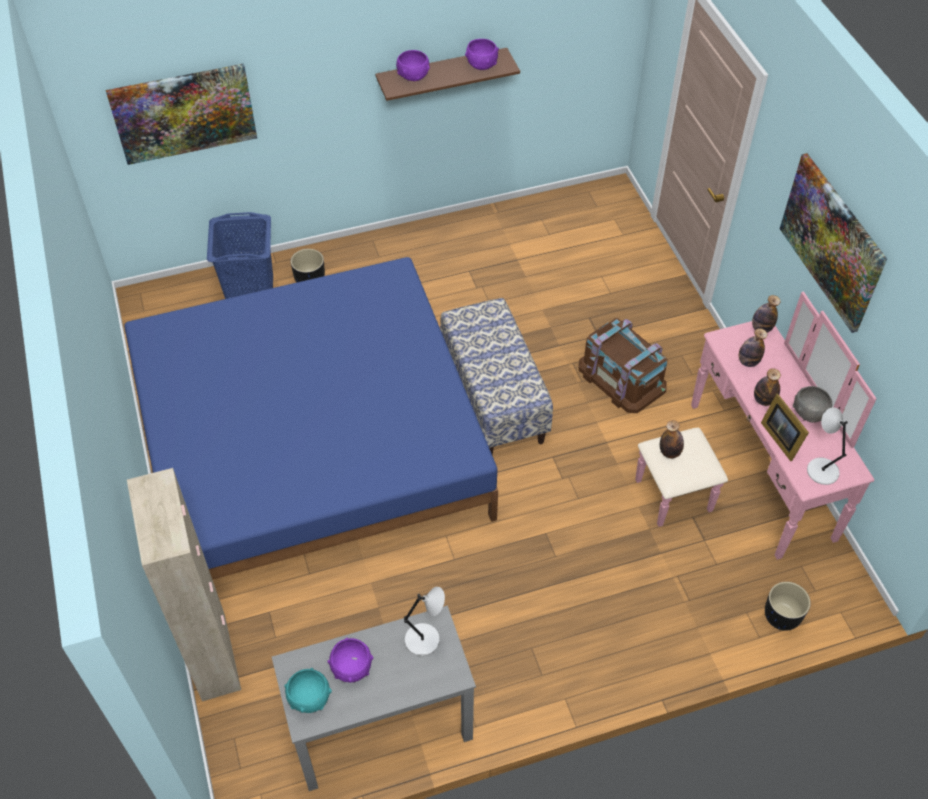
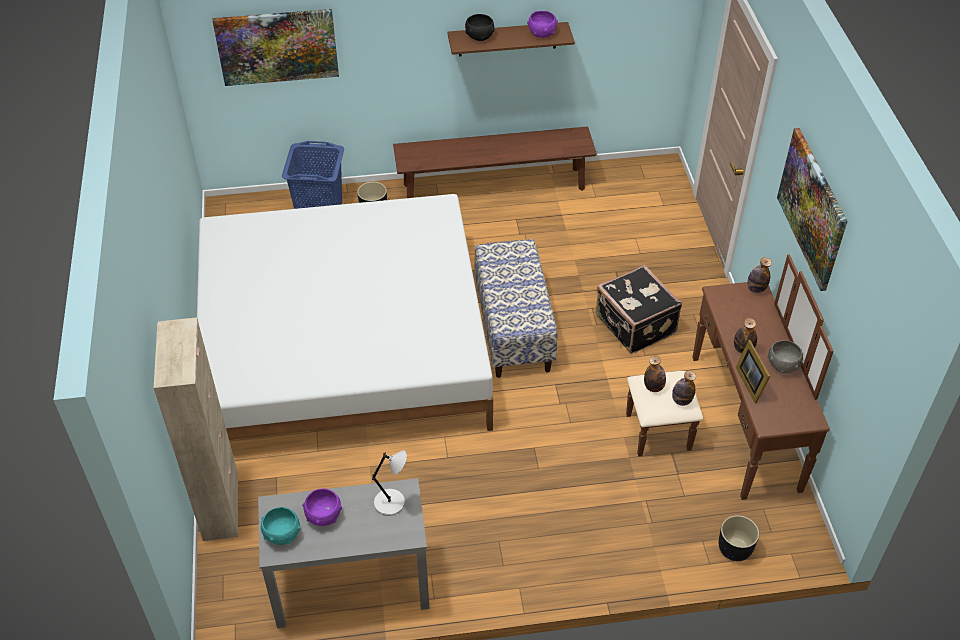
camera: 10 degrees right, 5 degrees down
(311, 445) = (343, 346): blue bed -> white bed
(413, 76) = (479, 37): purple bowl -> black bowl
(437, 236) = (494, 187): none -> brown bench
(622, 377) = (634, 326): brown storage box -> black suitcase
(741, 476) = (725, 424): pink dresser -> brown dresser
(748, 362) = (736, 315): bottle -> bottle (681, 400)
(821, 470) = (781, 414): grey table lamp -> none

